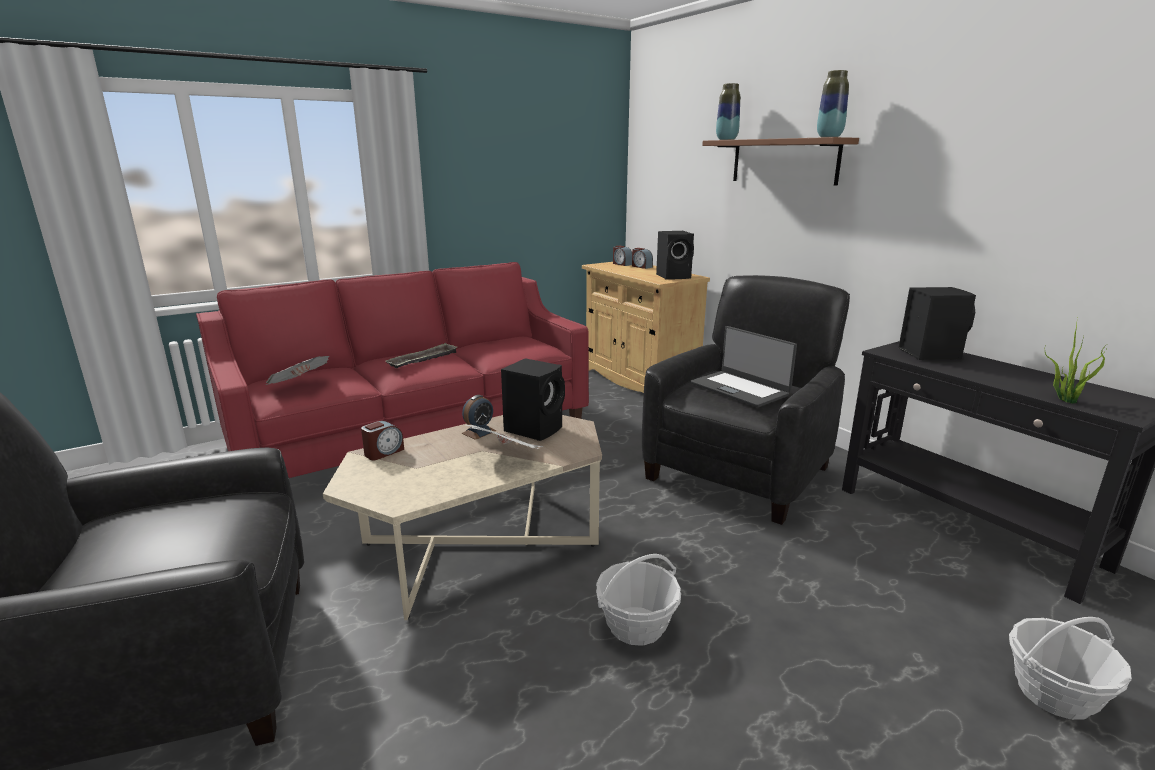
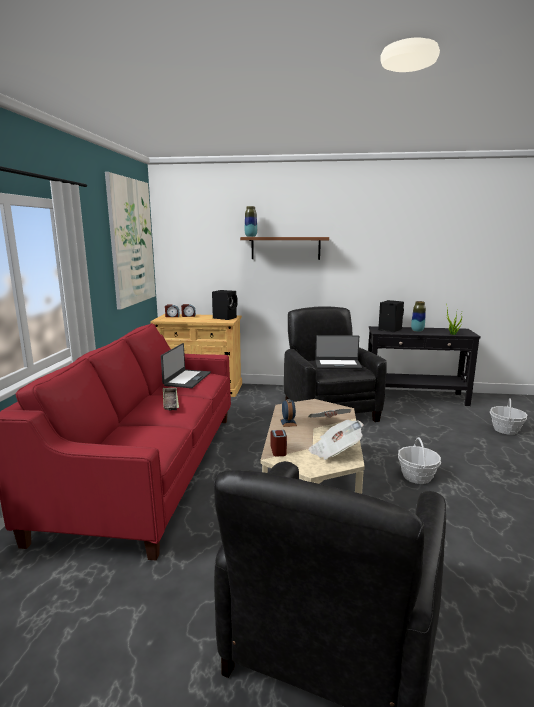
camera: 50 degrees left, 5 degrees down
(300, 386) = (143, 444): newspaper -> newspaper (335, 451)
(505, 344) = (186, 379): none -> laptop
(535, 428) = (304, 411): black speaker -> none
(561, 149) = (131, 242): none -> picture
(829, 137) = (319, 236): vase -> vase (417, 331)

